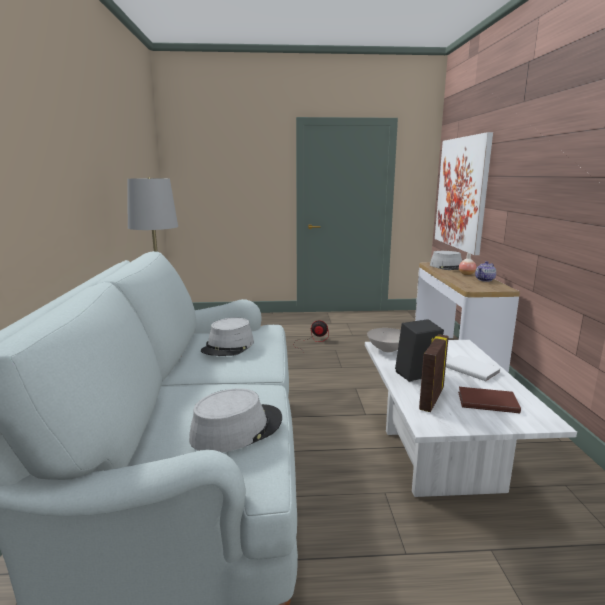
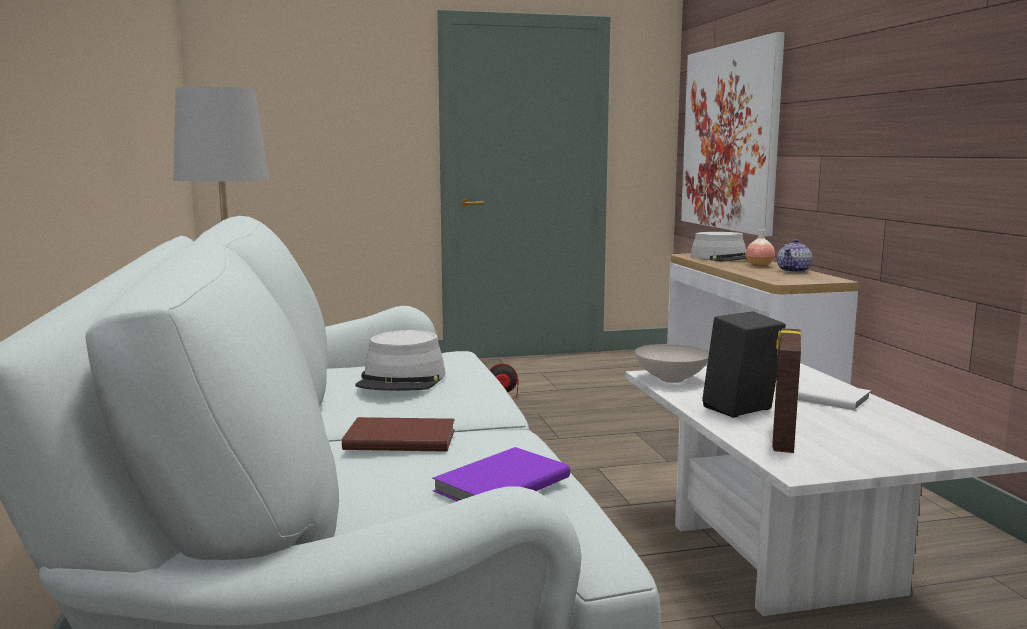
camera: 10 degrees left, 5 degrees down
(237, 429) = (499, 484): grey hat -> purple book
(486, 401) = (871, 435): brown book -> brown book (399, 438)

